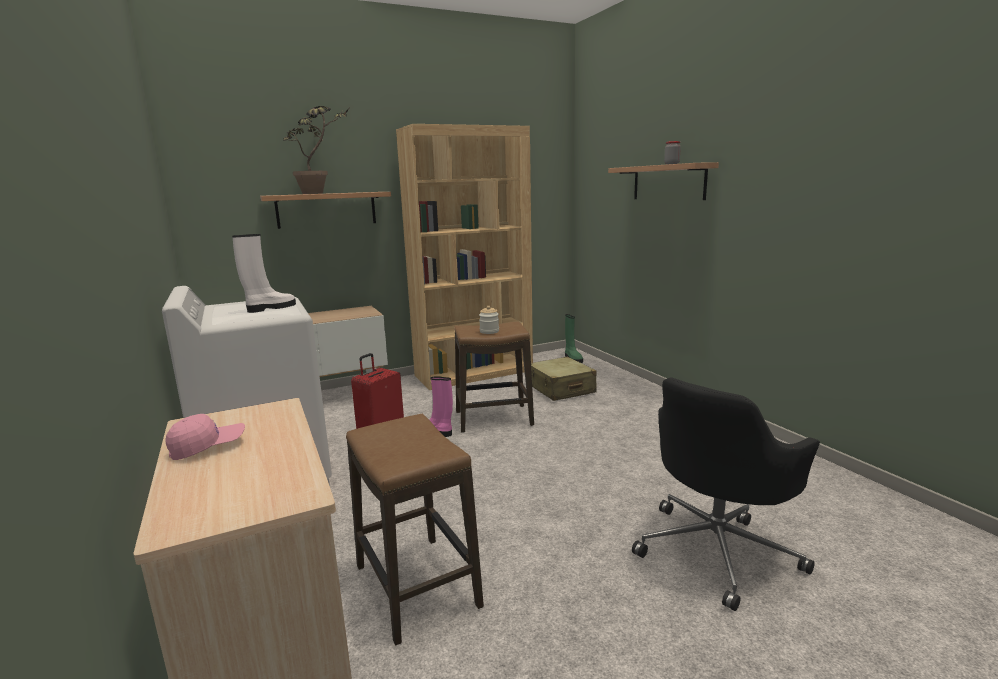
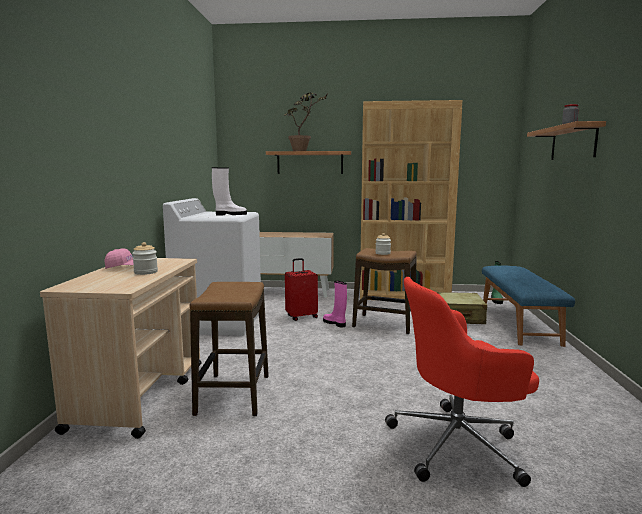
camera: 30 degrees right, 5 degrees down
(269, 448) = (146, 272): none -> jar
(621, 383) = (519, 323): none -> blue bench
(717, 550) = (458, 444): black office chair -> red office chair

